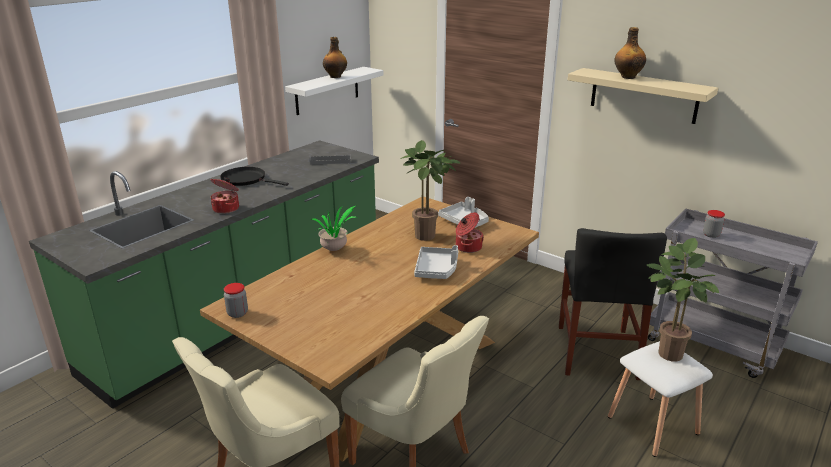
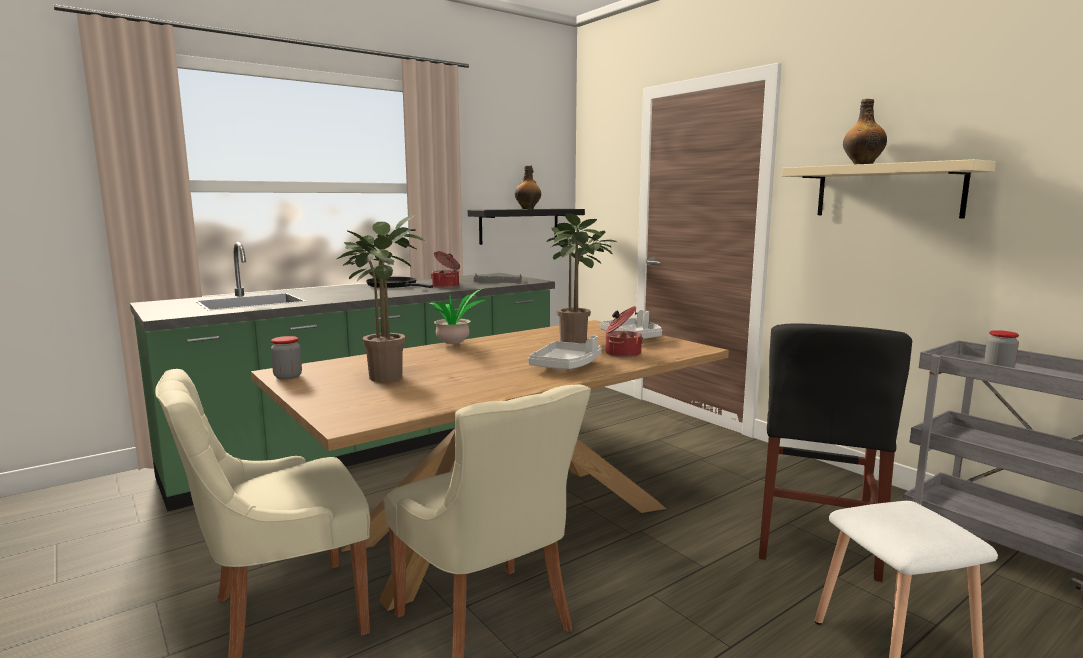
camera: 15 degrees right, 15 degrees down
(227, 208) = (350, 297): cooking pot -> cooking pot (446, 286)
(327, 90) = (519, 226): white shelf -> black shelf
(666, 352) = (910, 511): potted plant -> potted plant (385, 376)

